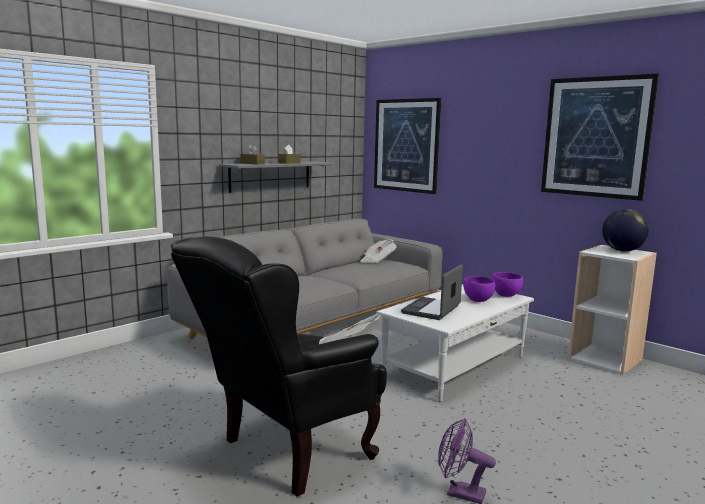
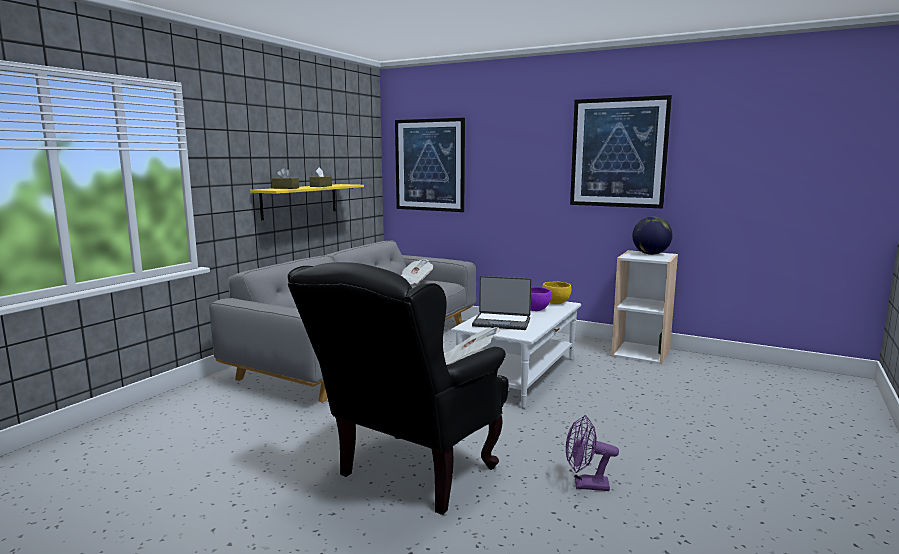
camera: 15 degrees left, 0 degrees up
(270, 176) = (300, 201): grey shelf -> yellow shelf
(432, 310) = (502, 322): laptop -> laptop turned 90 degrees counterclockwise
(506, 295) = (556, 303): purple bowl -> yellow bowl

